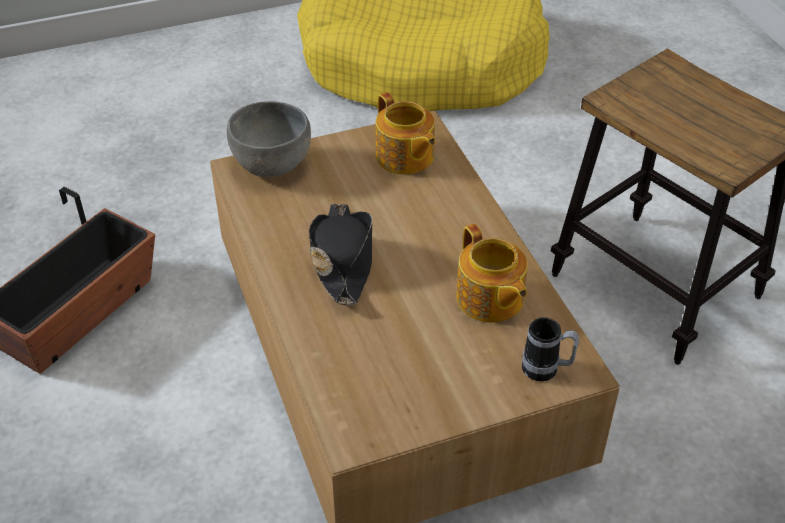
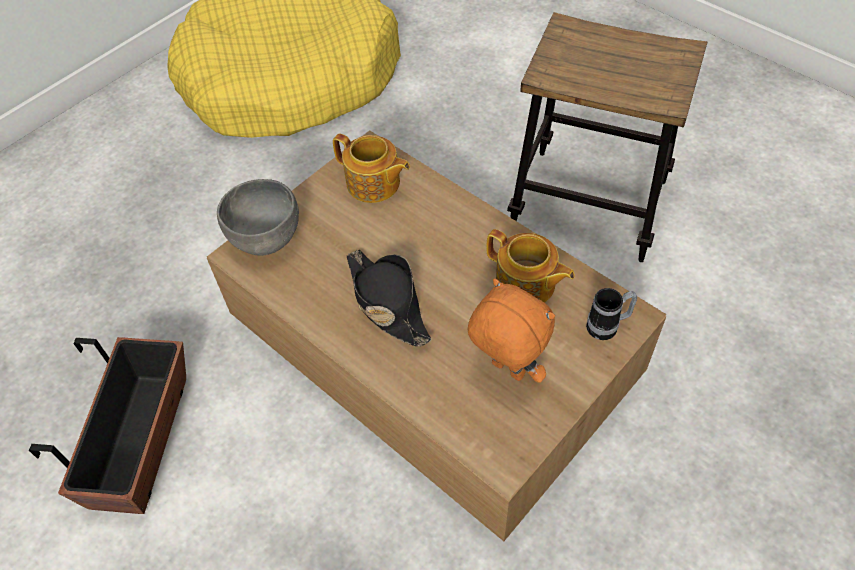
camera: 25 degrees left, 10 degrees up
(413, 364) = (506, 370): none -> orange plush toy

